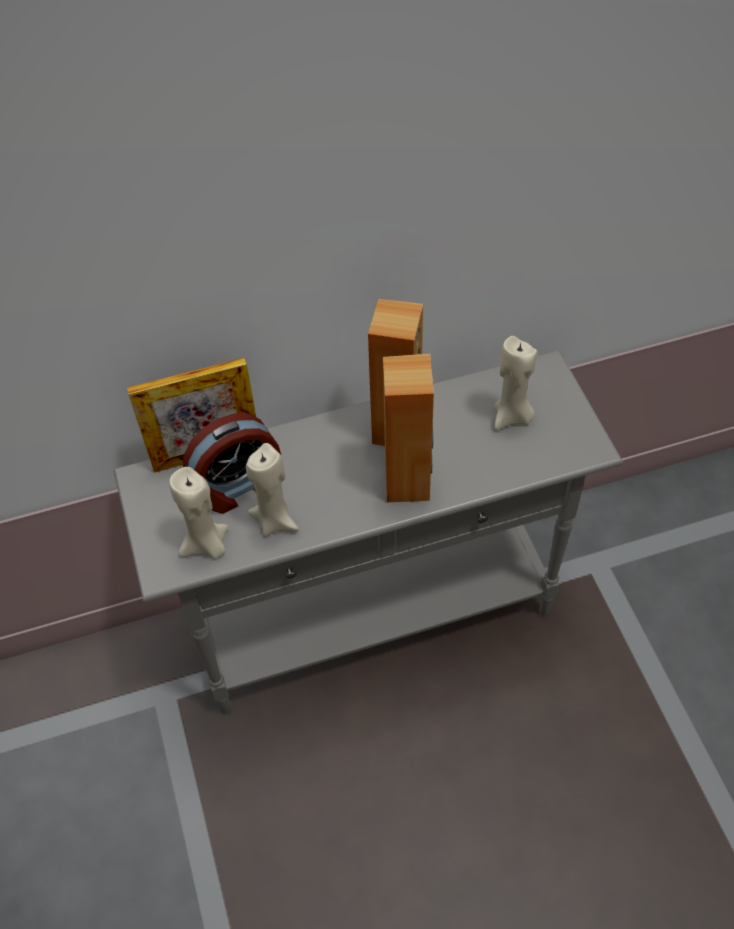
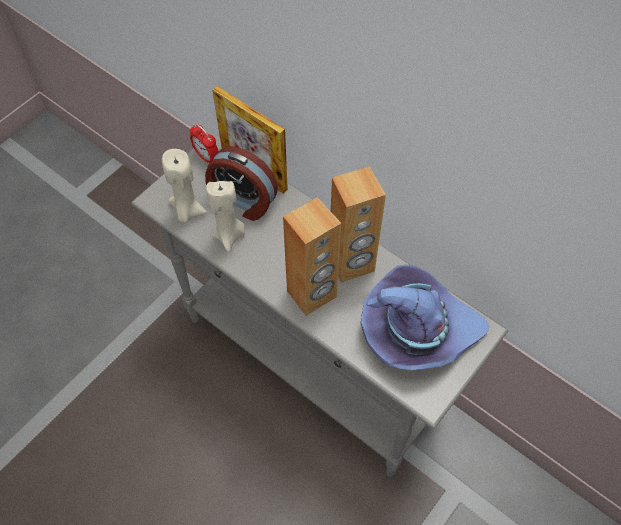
camera: 55 degrees right, 5 degrees up
(146, 490) = (206, 157): none -> alarm clock
(512, 417) = (417, 330): beige candle -> purple hat

